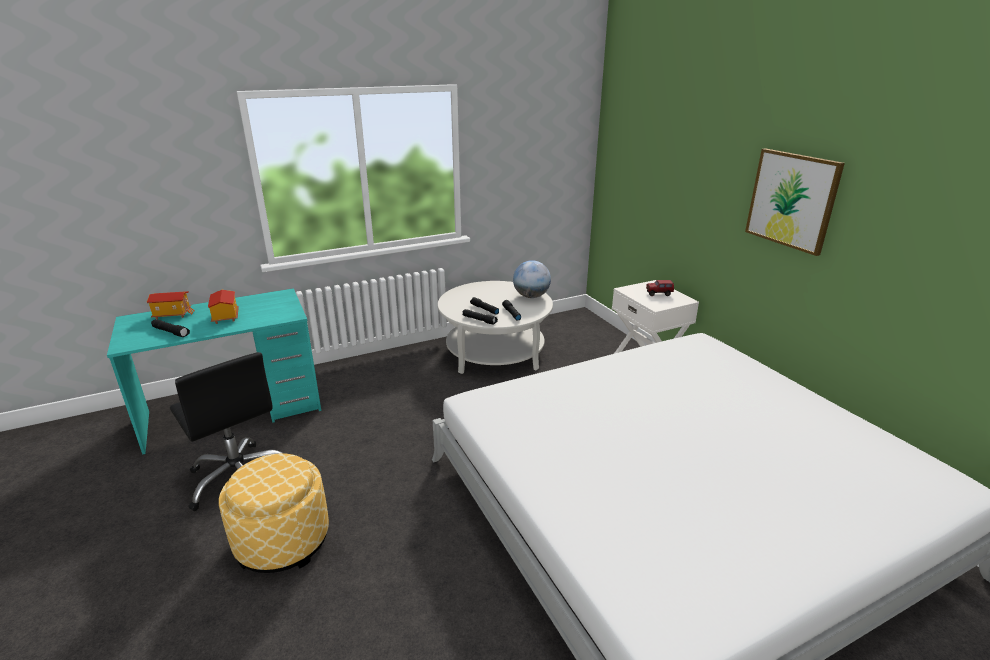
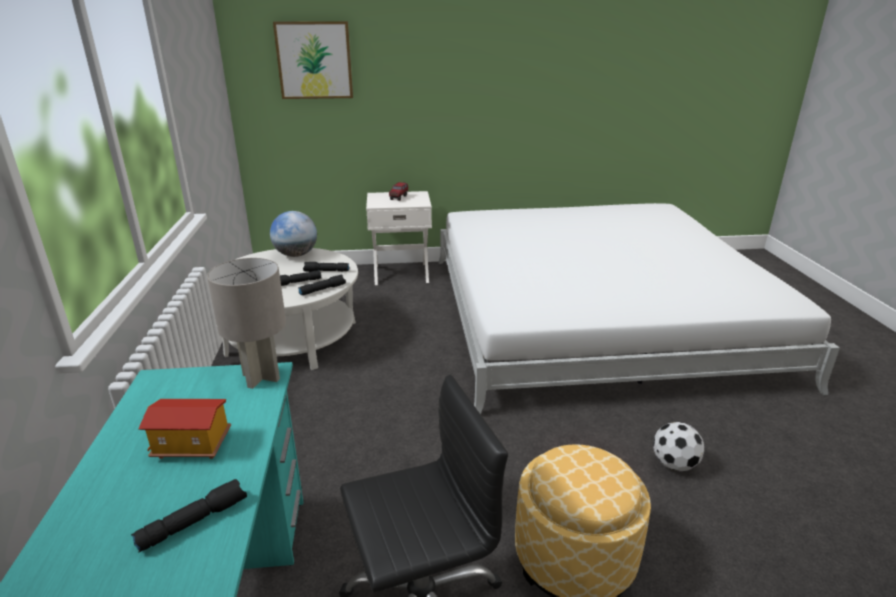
camera: 70 degrees left, 0 degrees up
(173, 314) = (83, 528): toy house -> none
(289, 315) = (261, 377): none -> grey table lamp
(409, 602) = (674, 464): none -> football
(792, 200) = (498, 76): picture -> picture (314, 60)

